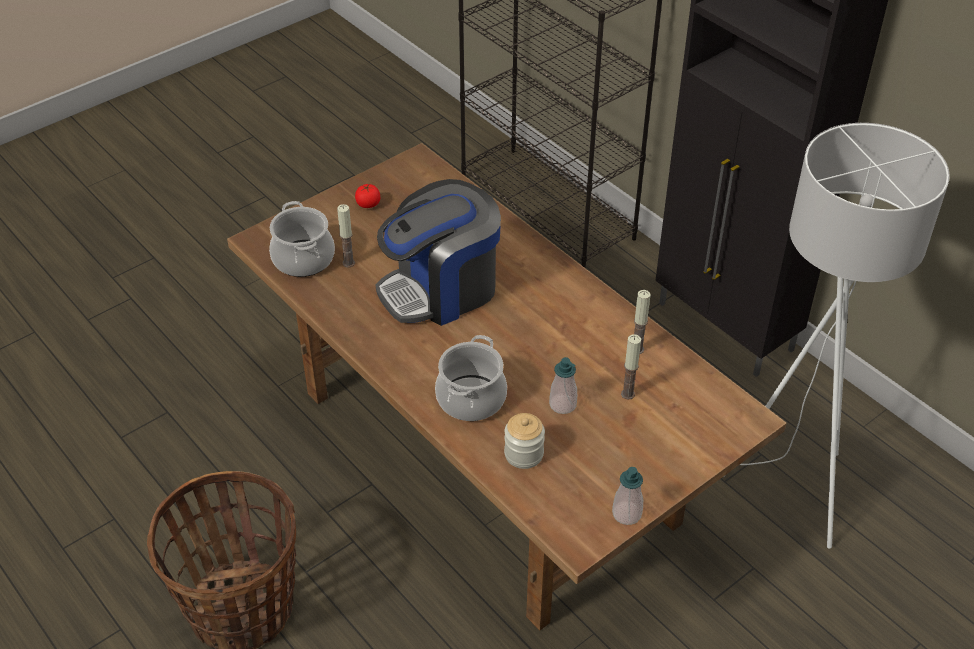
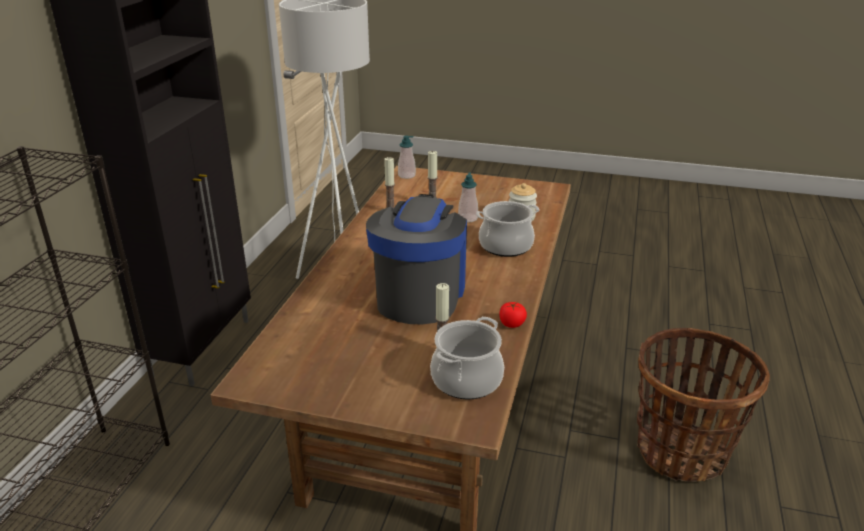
camera: 125 degrees left, 15 degrees down
(368, 204) = (349, 380): tomato -> tomato (512, 324)
(441, 289) = (419, 295): coffee machine -> coffee machine turned 105 degrees counterclockwise
(626, 514) = (516, 183): soap dispenser -> soap dispenser (406, 175)

